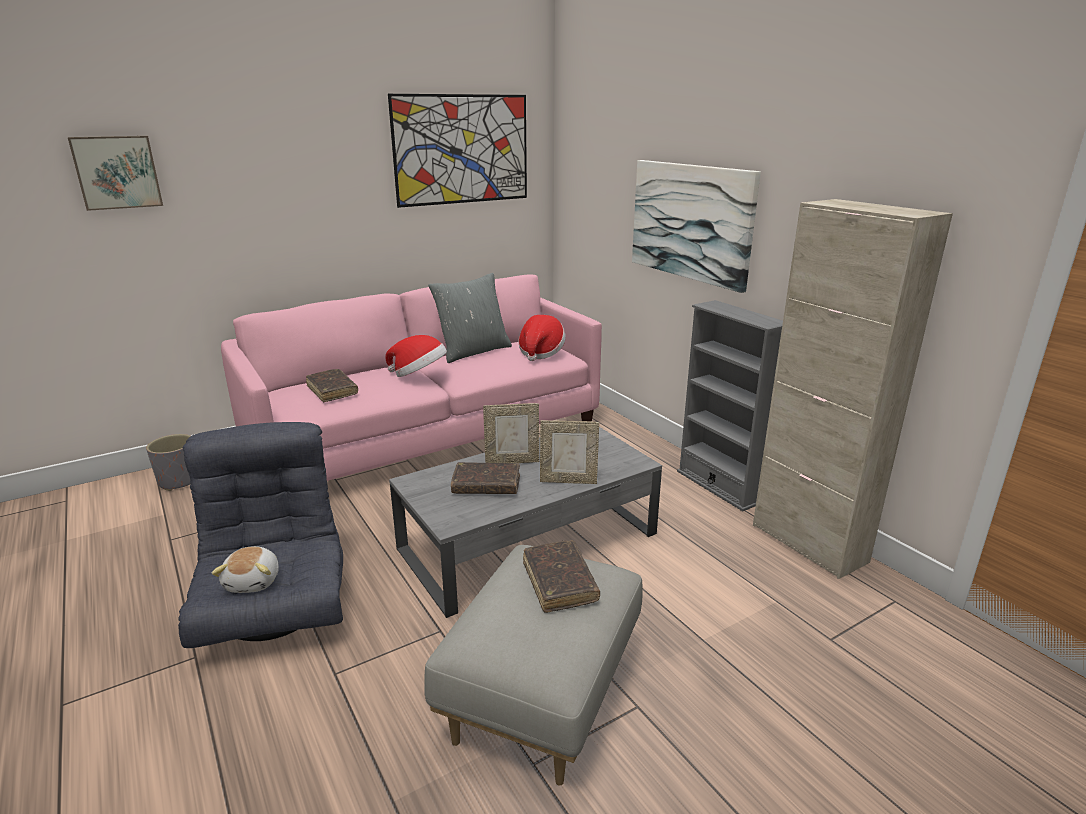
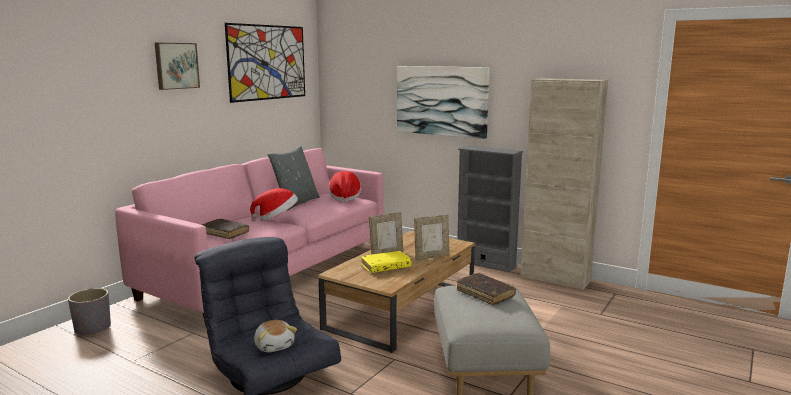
camera: 25 degrees left, 10 degrees down
(117, 172) = (46, 74): picture -> picture (176, 65)
(486, 485) = (386, 267): brown book -> yellow book
(530, 541) = (403, 308): grey coffee table -> brown coffee table

